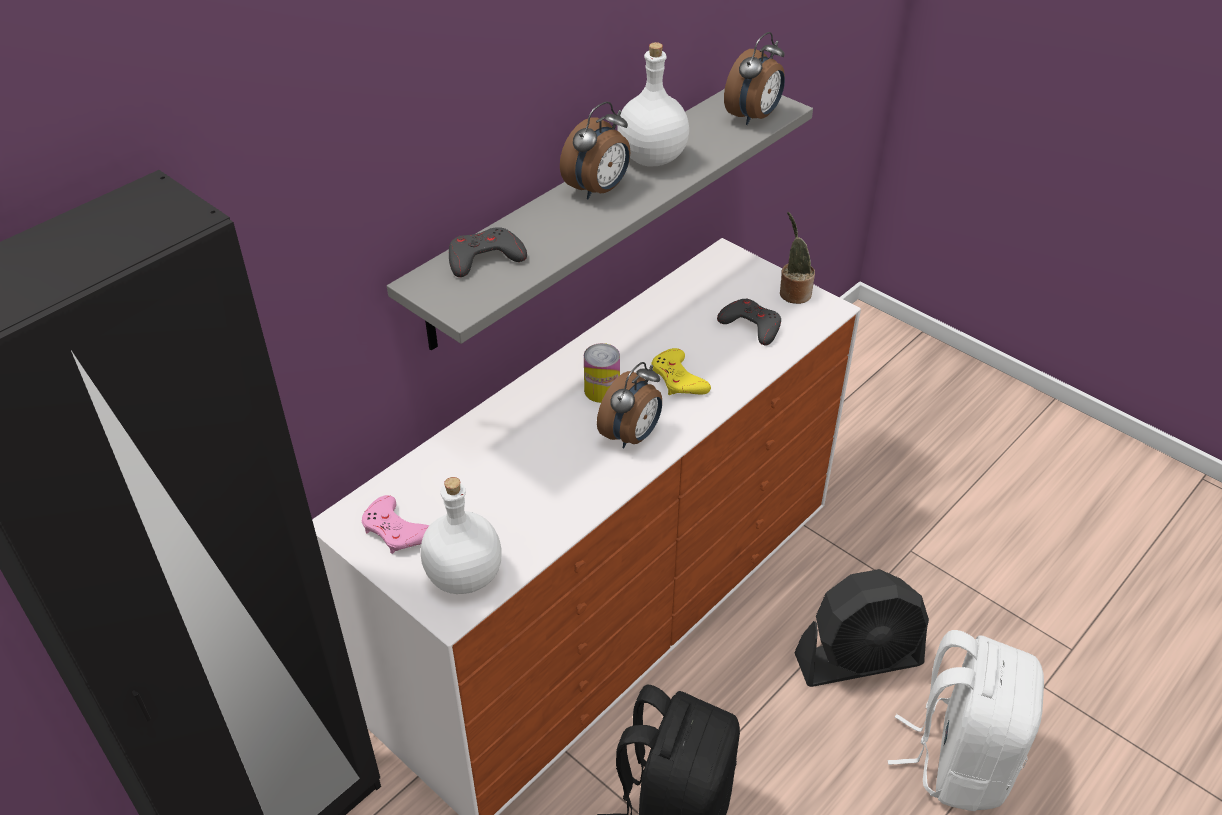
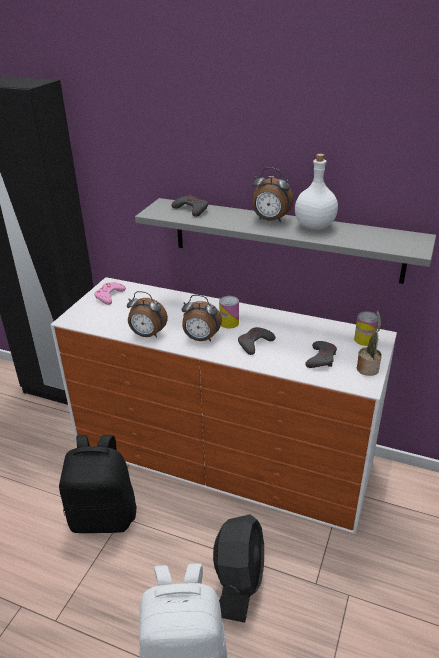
camera: 70 degrees right, 10 degrees down
(466, 576) = (89, 318): white bottle -> none
(678, 379) = (254, 343): yellow game controller -> grey game controller
(726, 271) = (364, 340): none -> can
(754, 117) = (393, 244): alarm clock -> alarm clock (147, 335)
(859, 660) = (239, 581): black fan -> black fan turned 135 degrees counterclockwise

